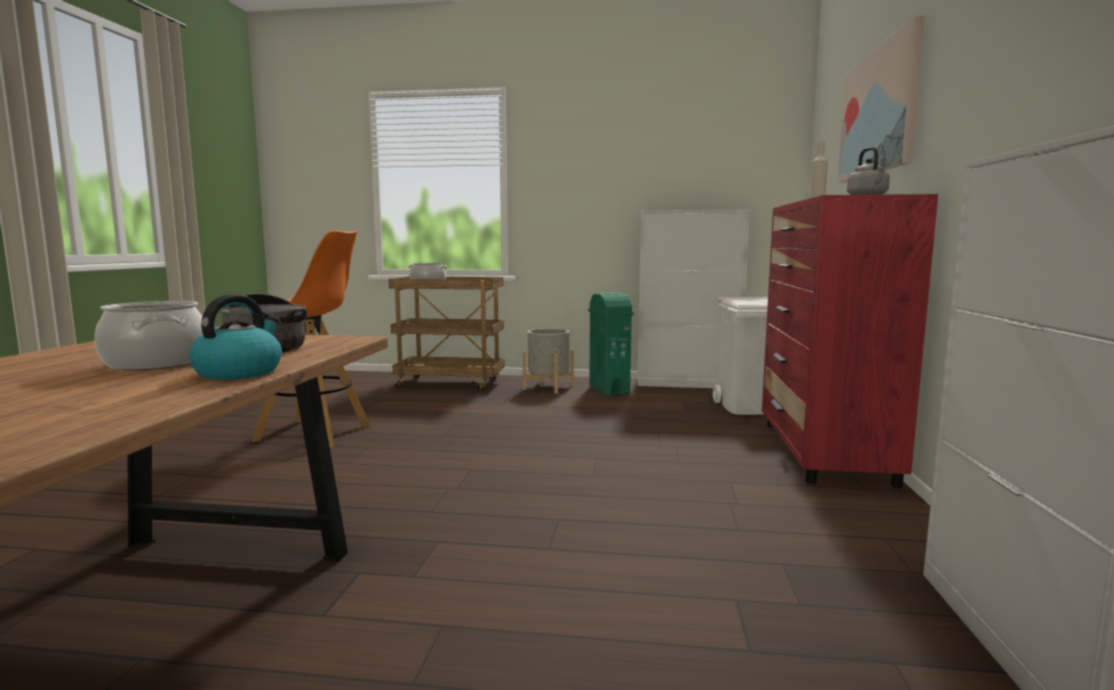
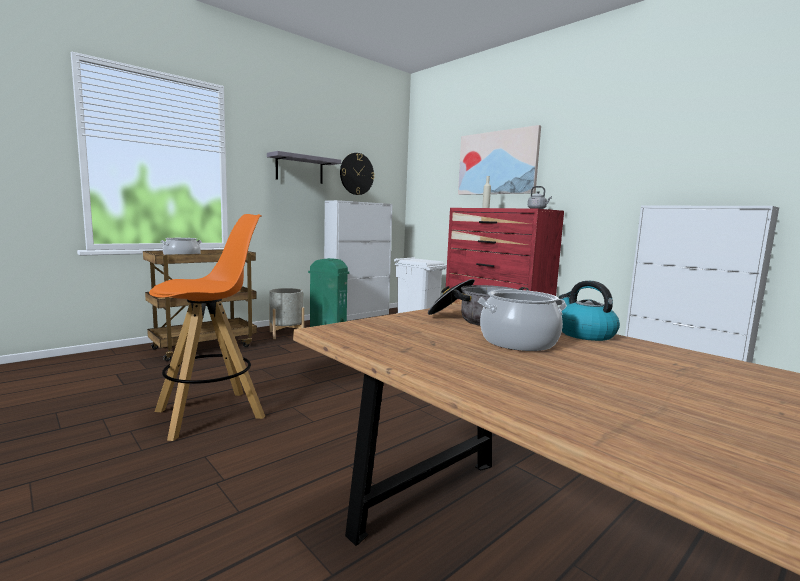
camera: 50 degrees left, 0 degrees up
(603, 172) = (299, 169): none -> grey shelf
(700, 168) = (356, 174): none -> wall clock

